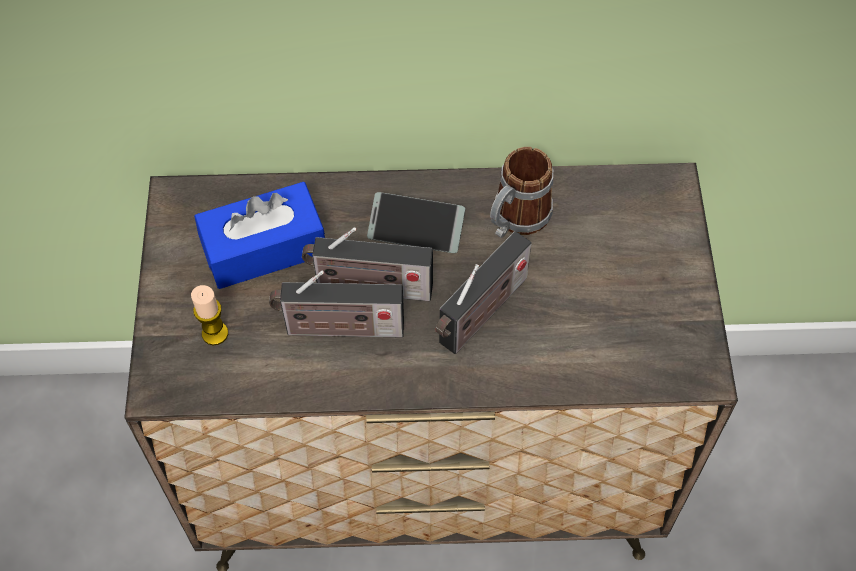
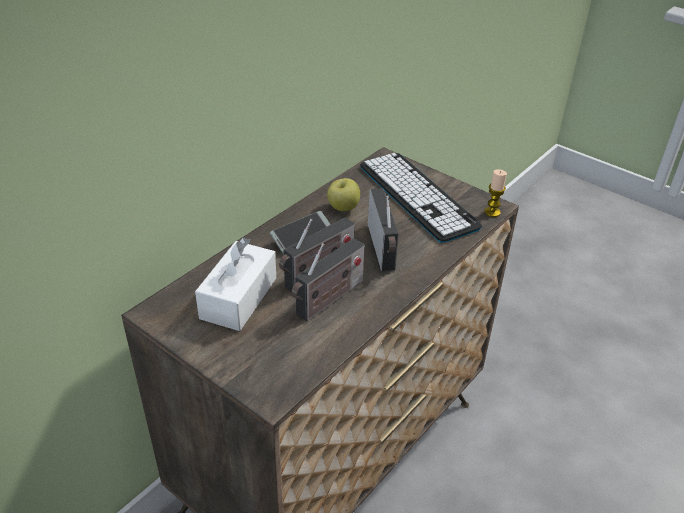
camera: 50 degrees left, 20 degrees down
(215, 333) = (267, 350): candle -> candle (492, 212)
(264, 248) = (239, 298): blue tissue box -> white tissue box
(515, 220) = (343, 208): mug -> apple
(626, 276) = (417, 196): none -> keyboard

